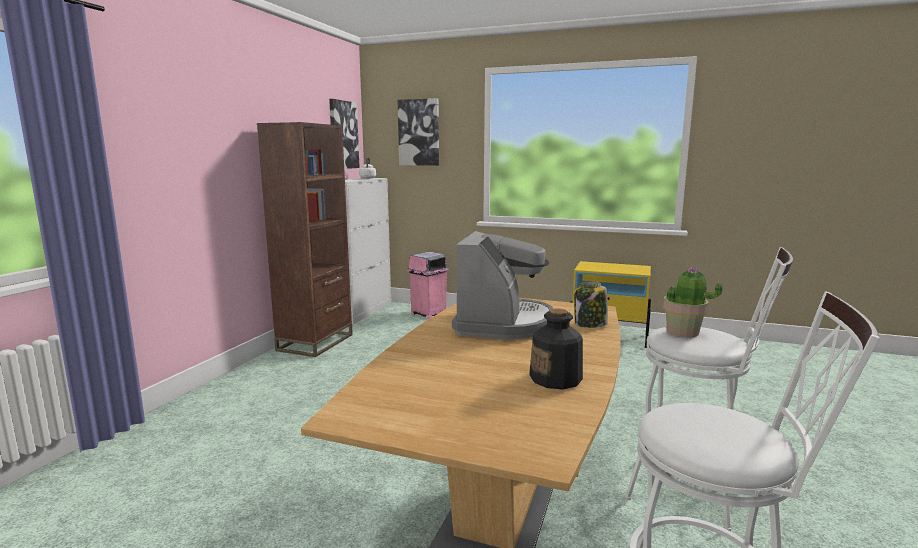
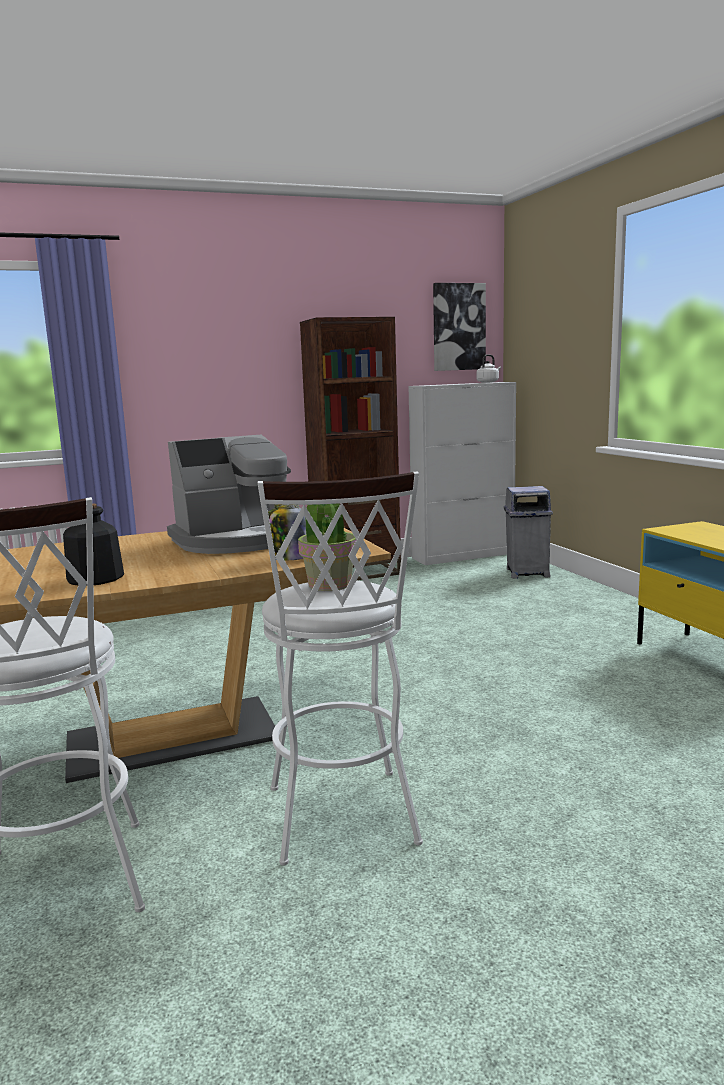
camera: 50 degrees right, 0 degrees up
(419, 132) = (550, 316): picture -> none
(428, 314) = (526, 573): pink trash can -> grey trash can

